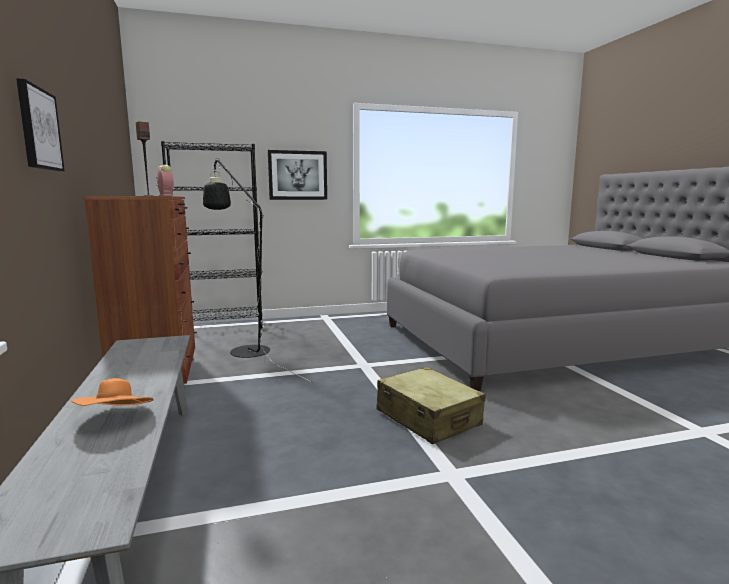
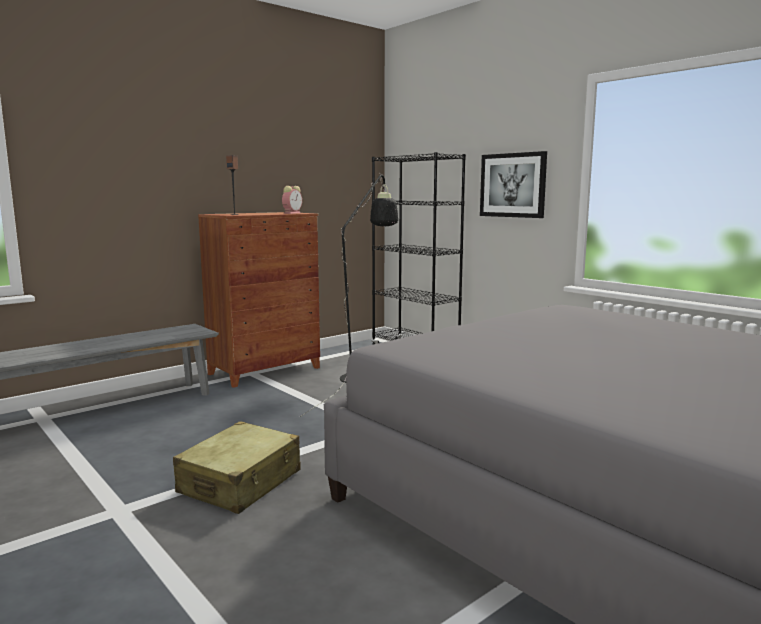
camera: 65 degrees right, 0 degrees up
(38, 129) = (140, 172): picture -> none
(116, 418) = (41, 353): orange hat -> none

